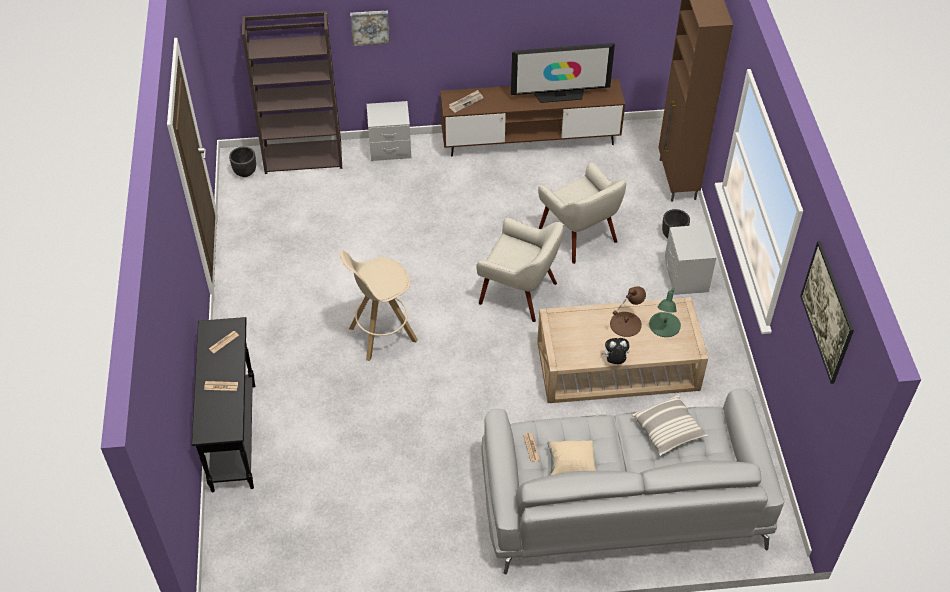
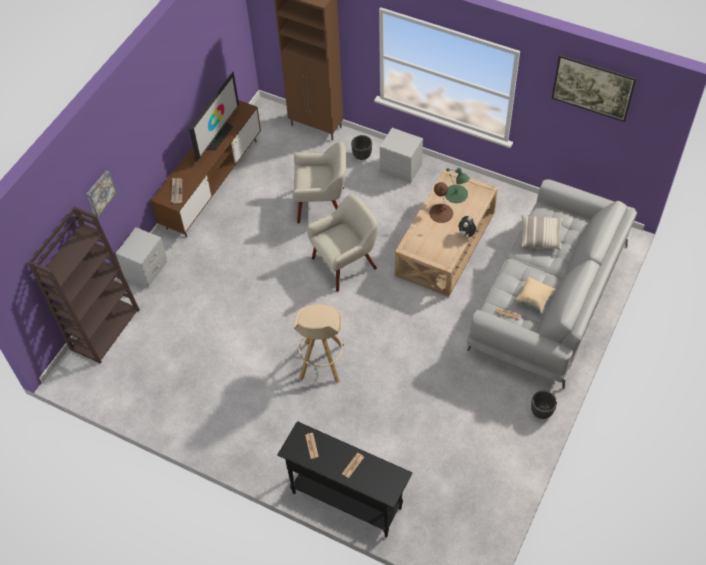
camera: 55 degrees left, 5 degrees up
(245, 172) = (86, 376): black planter -> black planter (541, 412)

